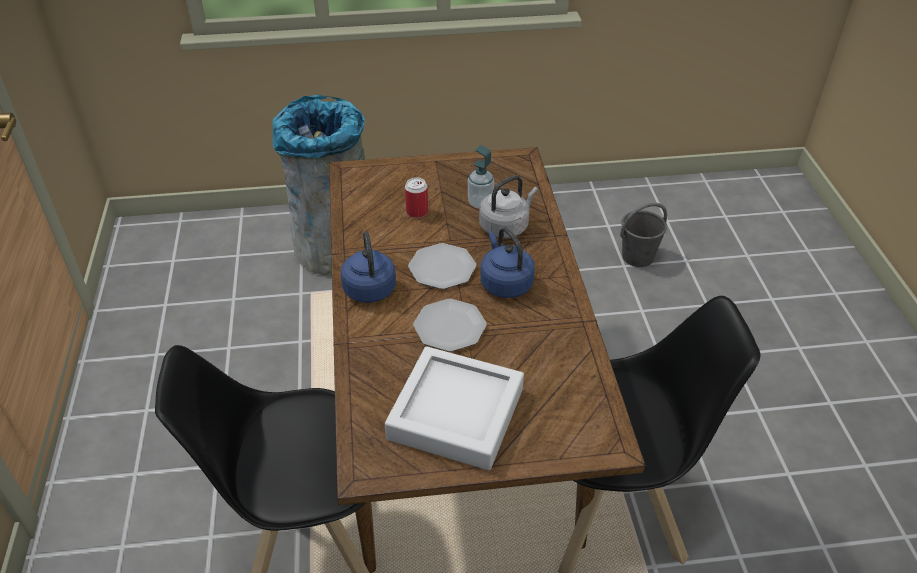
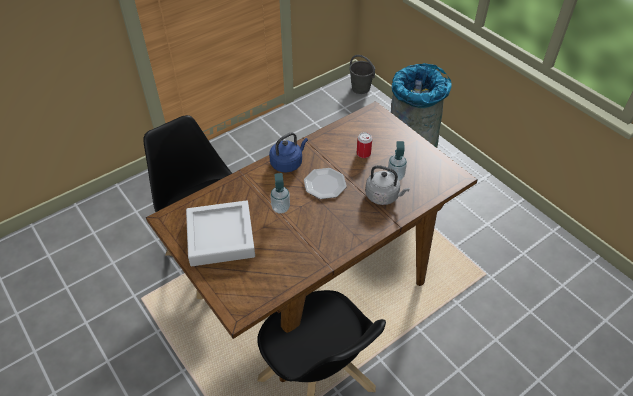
camera: 60 degrees right, 5 degrees up
(450, 327) = (280, 208): plate -> soap dispenser
(505, 283) = (333, 216): blue kettle -> none
(638, 257) = (547, 317): grey bucket -> grey bucket (361, 88)

